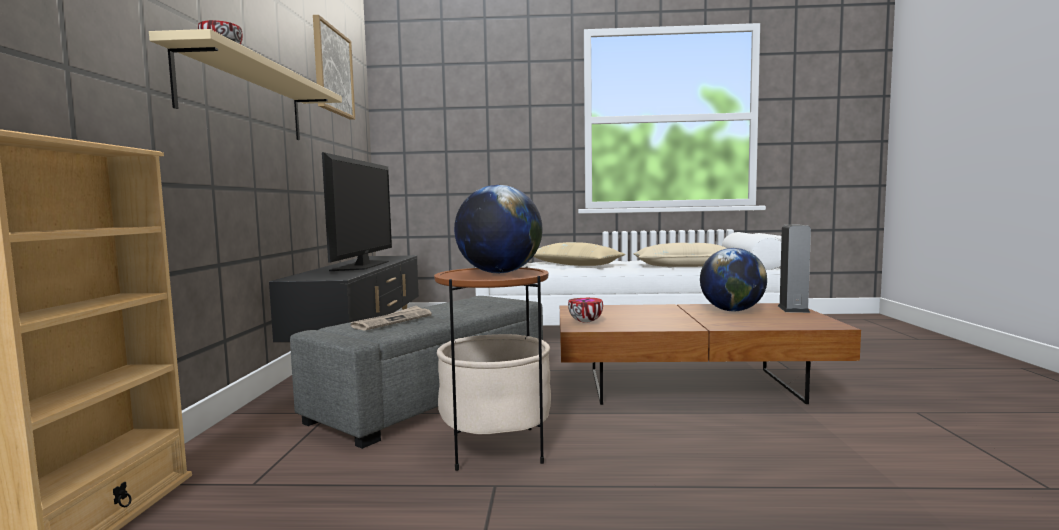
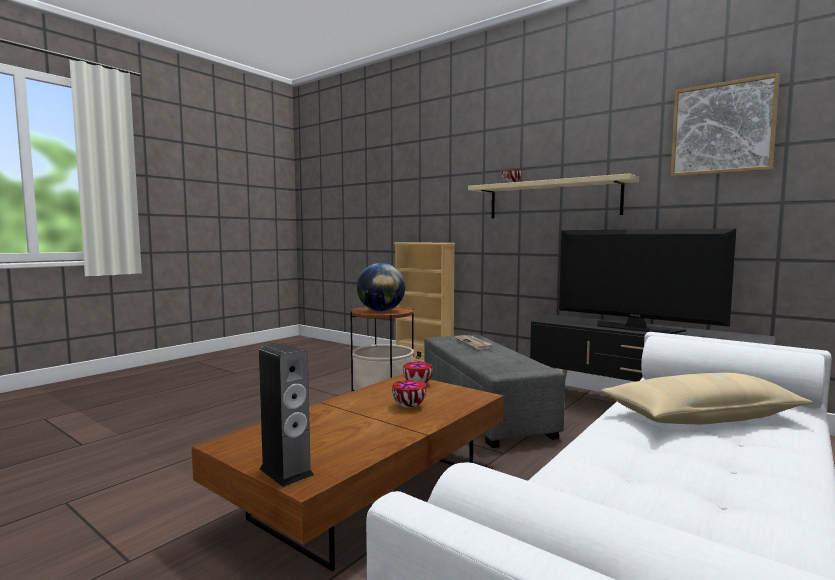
camera: 125 degrees right, 0 degrees up
(644, 313) = (410, 406): none -> bowl
(684, 266) = (593, 479): beige pillow -> none
(732, 310) = (348, 440): globe -> none

